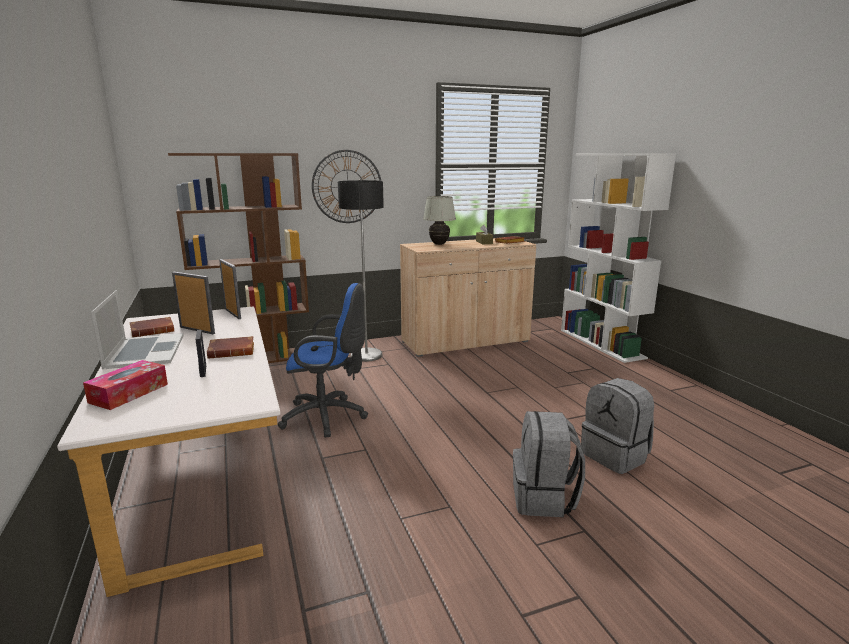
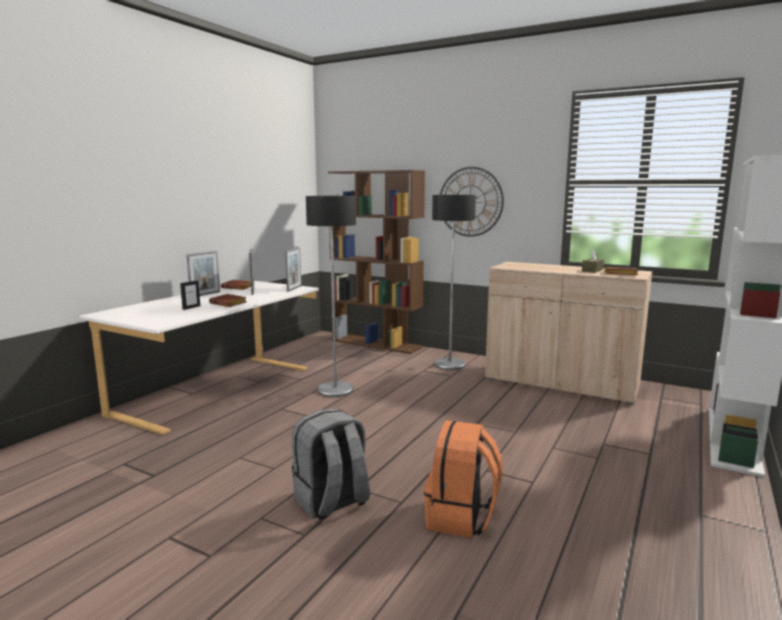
camera: 50 degrees right, 5 degrees down
(129, 393) = (146, 307): tissue box -> none
(145, 351) = (205, 294): laptop -> picture frame
(328, 417) = (335, 390): blue office chair -> floor lamp
(439, 244) = (538, 266): white table lamp -> none
(615, 456) = (461, 517): grey backpack -> orange backpack

